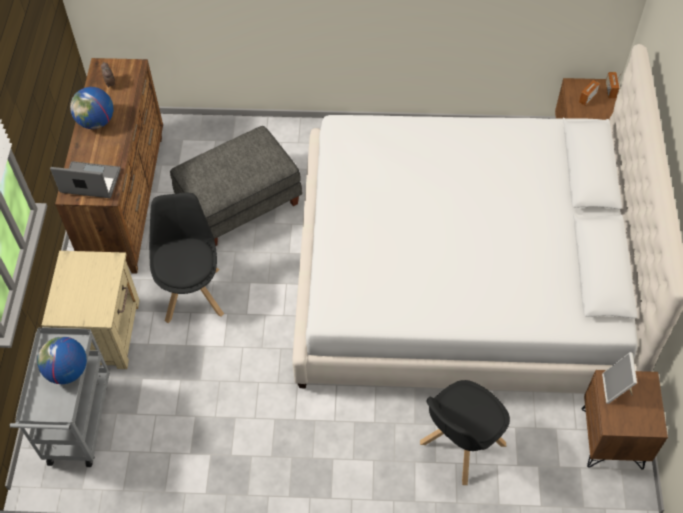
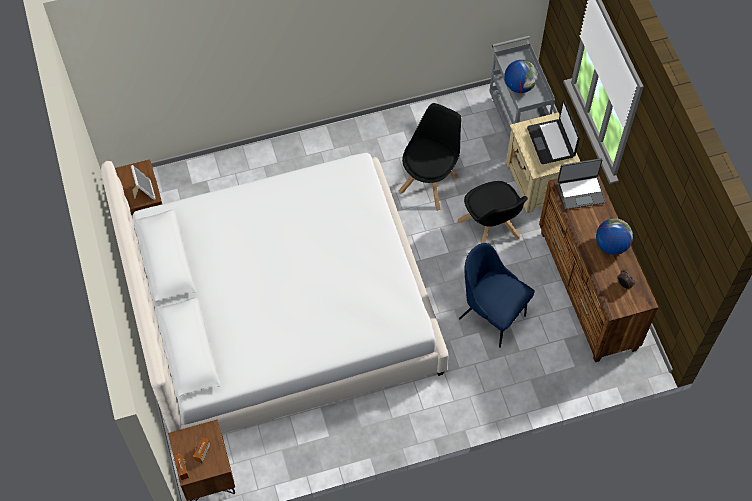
camera: 160 degrees right, 5 degrees up
(75, 288) = (551, 142): none -> laptop
(239, 204) = (491, 317): grey ottoman -> blue chair
(460, 446) = (249, 181): black chair -> black chair (430, 181)

